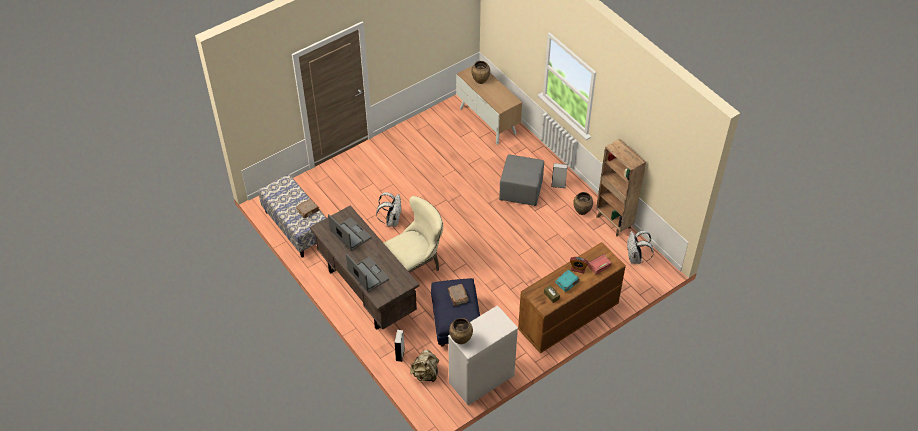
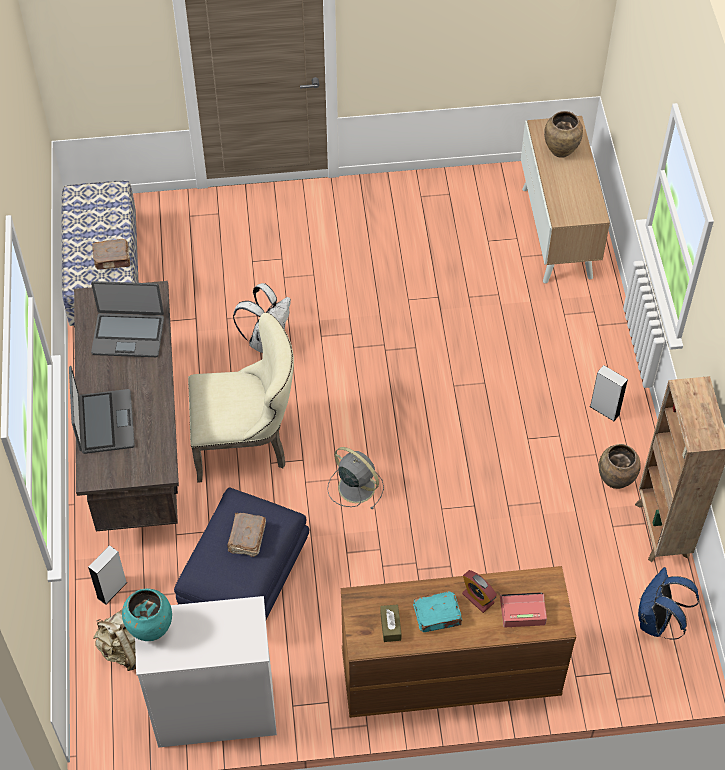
camera: 30 degrees right, 5 degrees up
(350, 235) = (128, 335): laptop -> laptop turned 105 degrees clockwise
(461, 339) = (151, 630): brown vase -> turquoise vase
(475, 263) = (355, 486): none -> grey fan
(521, 191) = (529, 389): grey ottoman -> none
(635, 258) = (657, 622): white backpack -> blue backpack

